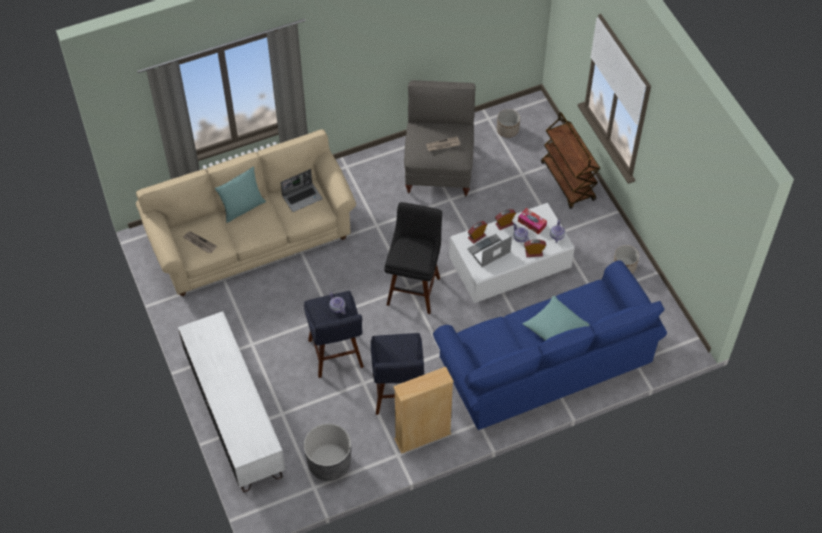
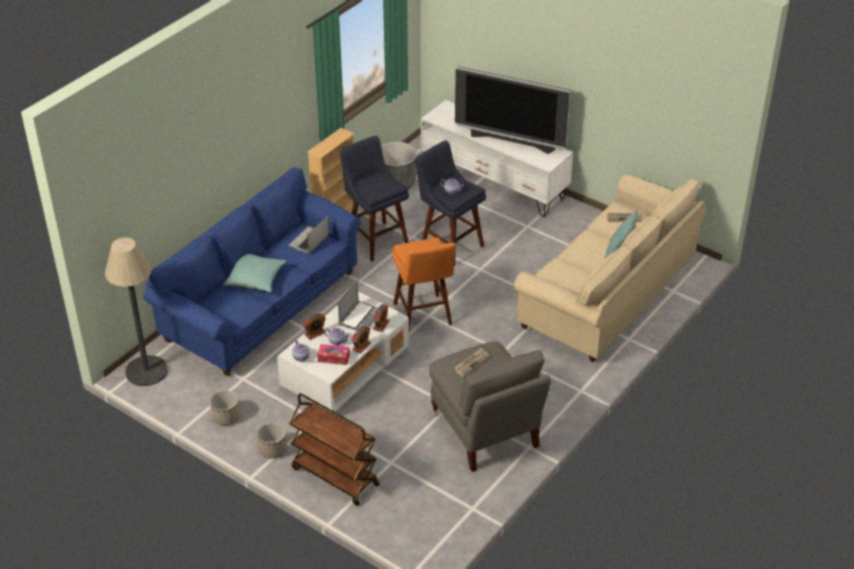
camera: 150 degrees right, 15 degrees down
(220, 369) = (512, 141): none -> television
(302, 197) = (572, 284): laptop -> laptop (309, 241)
(414, 288) = (423, 317): black stool -> orange stool
(508, 130) = (440, 505): planter -> planter (273, 449)
(671, 341) = (146, 371): none -> floor lamp

